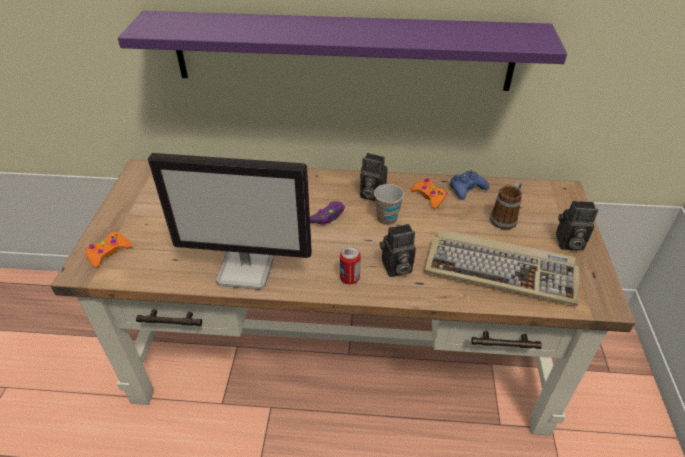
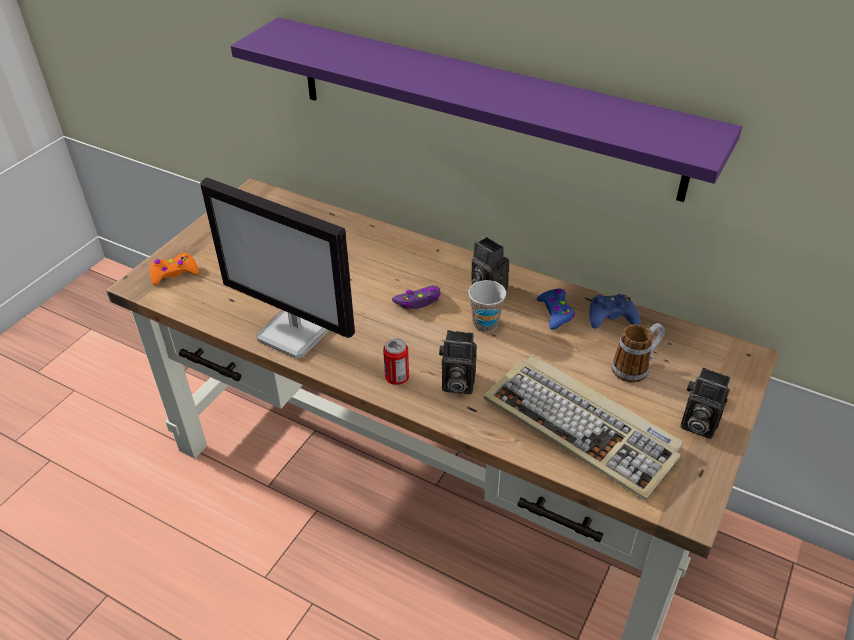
camera: 25 degrees right, 0 degrees up
(428, 196) = (555, 312): orange game controller -> blue game controller

